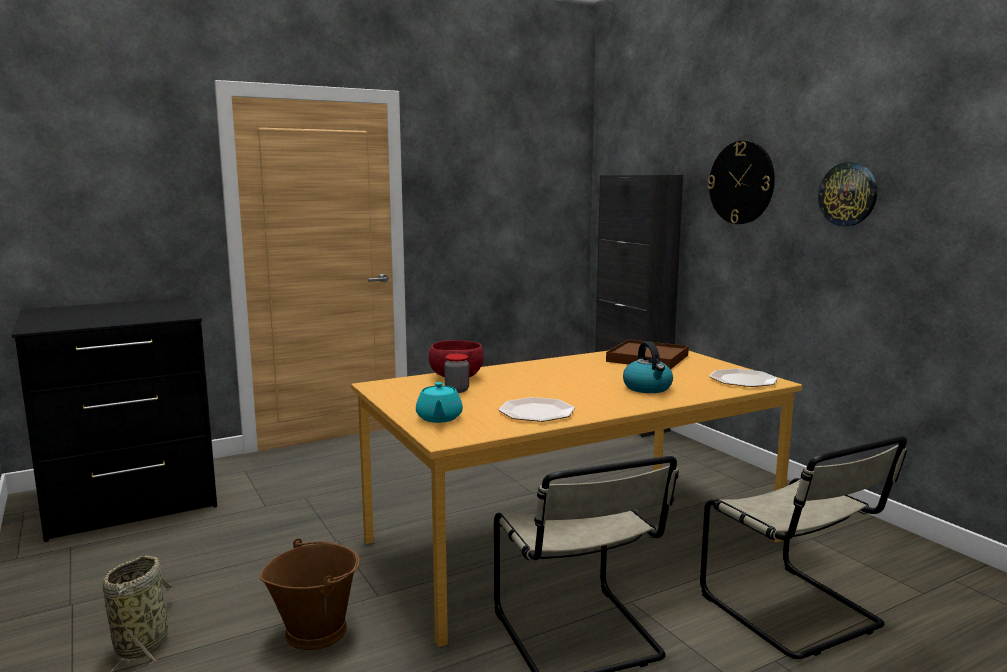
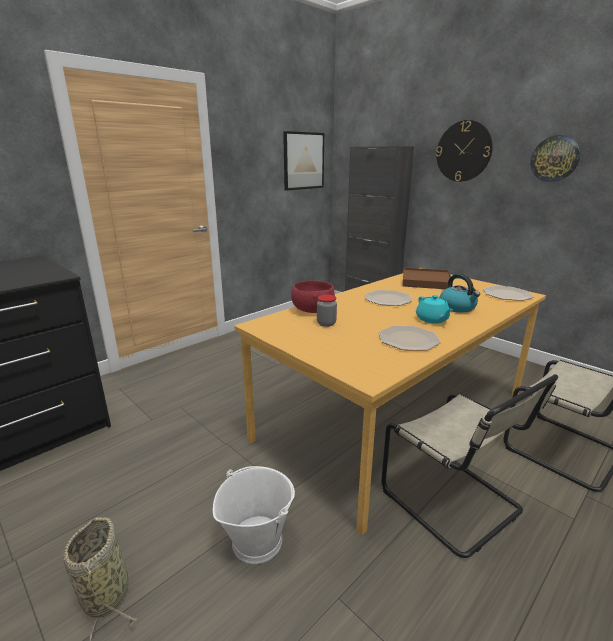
camera: 15 degrees left, 10 degrees up
(316, 631) = (257, 540): brown bucket -> white bucket
(439, 418) = (342, 356): turquoise teapot -> turquoise teapot (432, 320)
(541, 193) = (303, 161): none -> picture
(567, 373) = (388, 299): none -> plate

